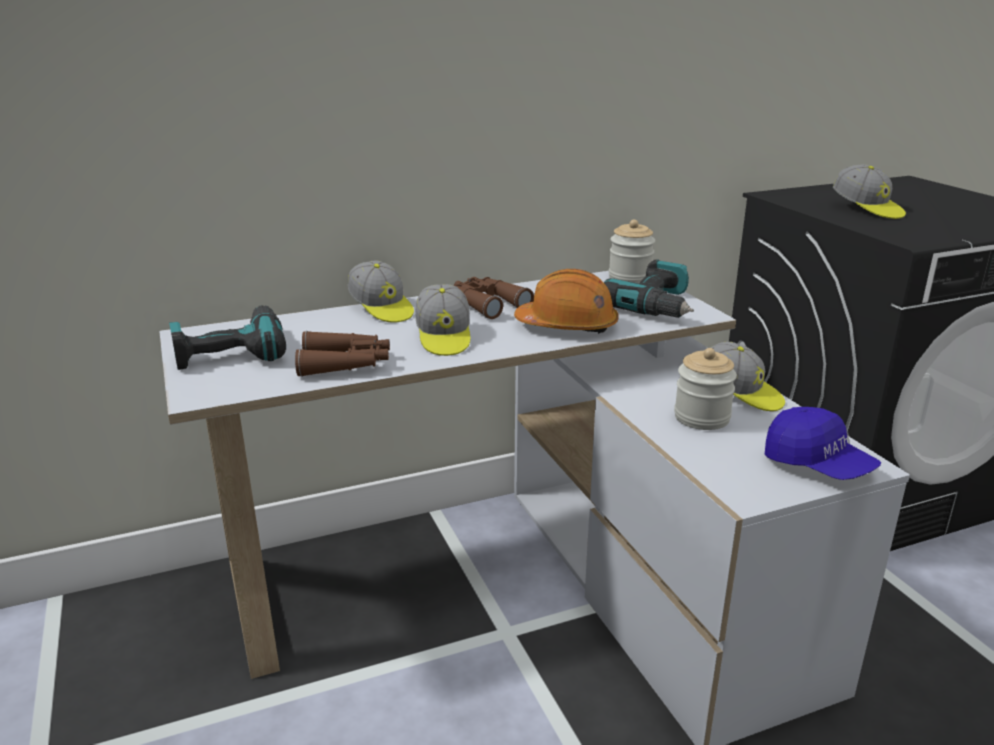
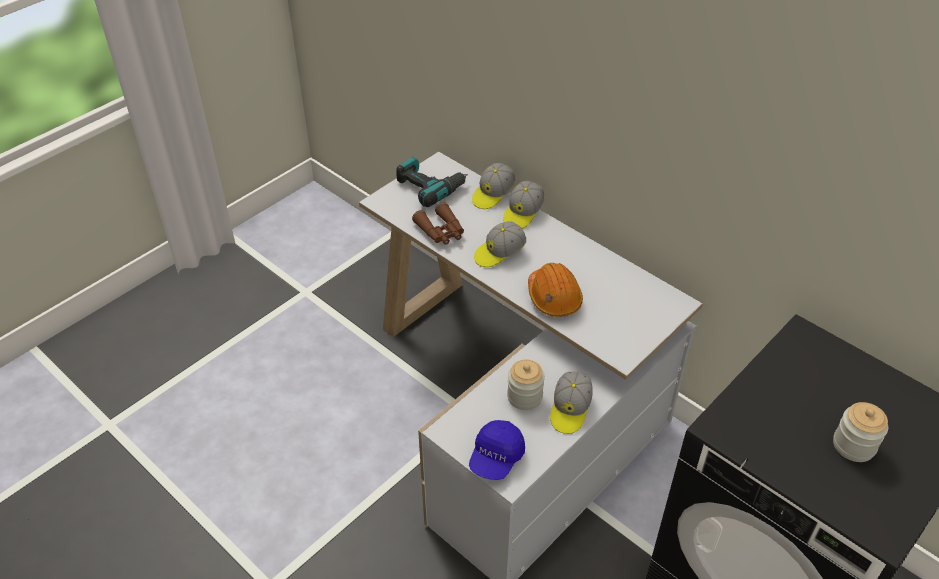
camera: 65 degrees right, 20 degrees up
(487, 304) = (563, 252): brown binoculars -> none
(630, 277) = (669, 304): jar -> jar (854, 445)
(657, 306) = (621, 330): power drill -> none
(867, 209) = (800, 396): cap -> cap (493, 194)

